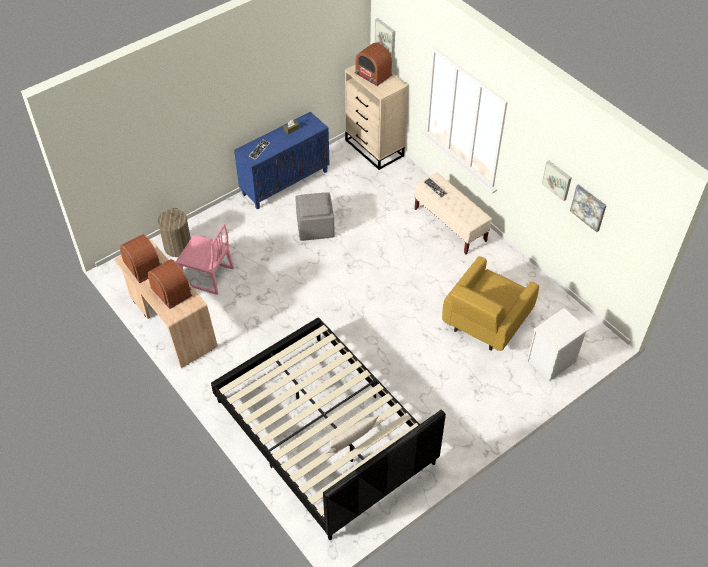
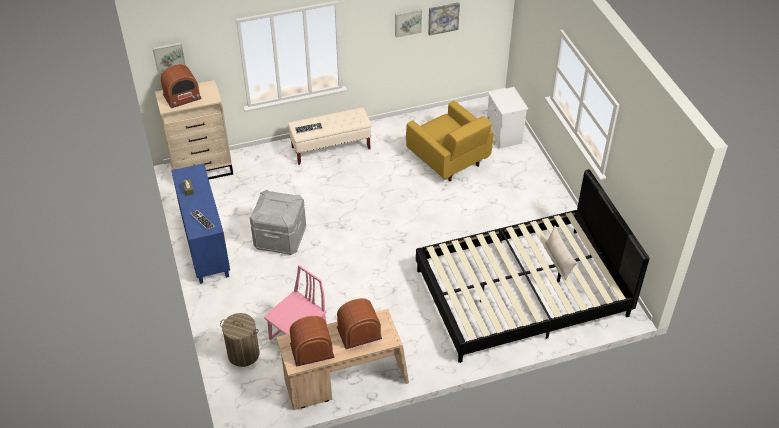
camera: 70 degrees left, 5 degrees down
(315, 227) = (280, 239): grey ottoman -> grey storage box

